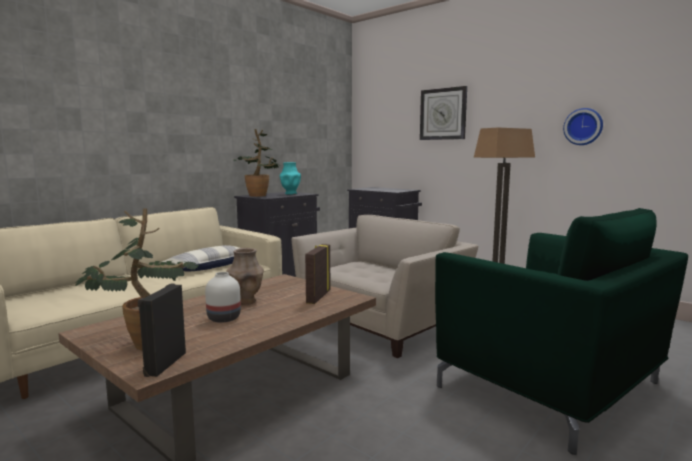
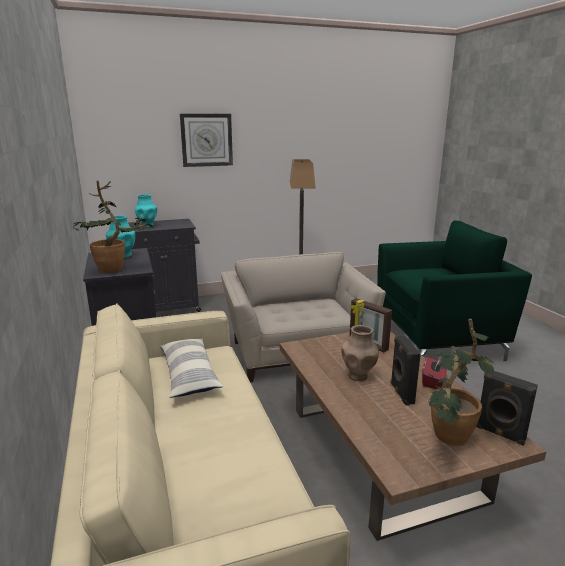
camera: 60 degrees left, 10 degrees up
(223, 318) = (401, 393): white vase -> black speaker
(260, 328) = (433, 382): none -> red tissue box
(373, 189) = (147, 226): none -> turquoise vase
(583, 126) = (326, 154): wall clock -> none

